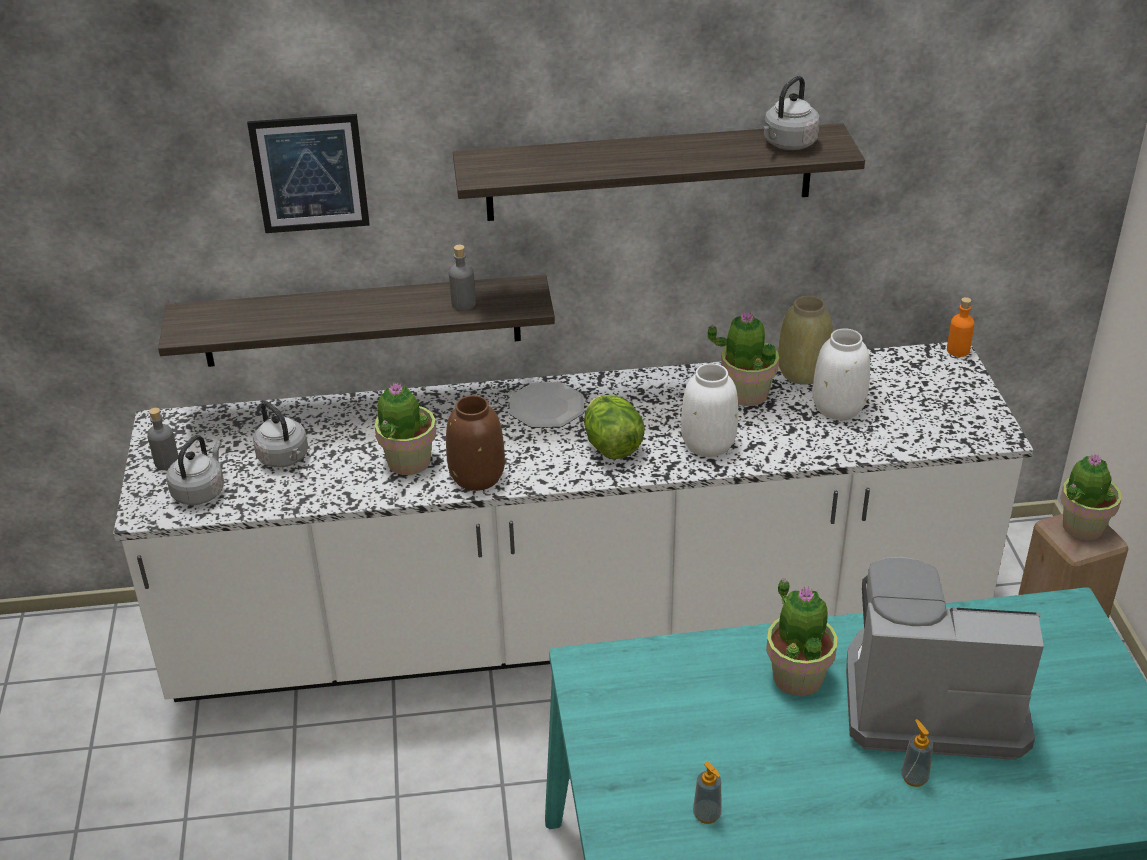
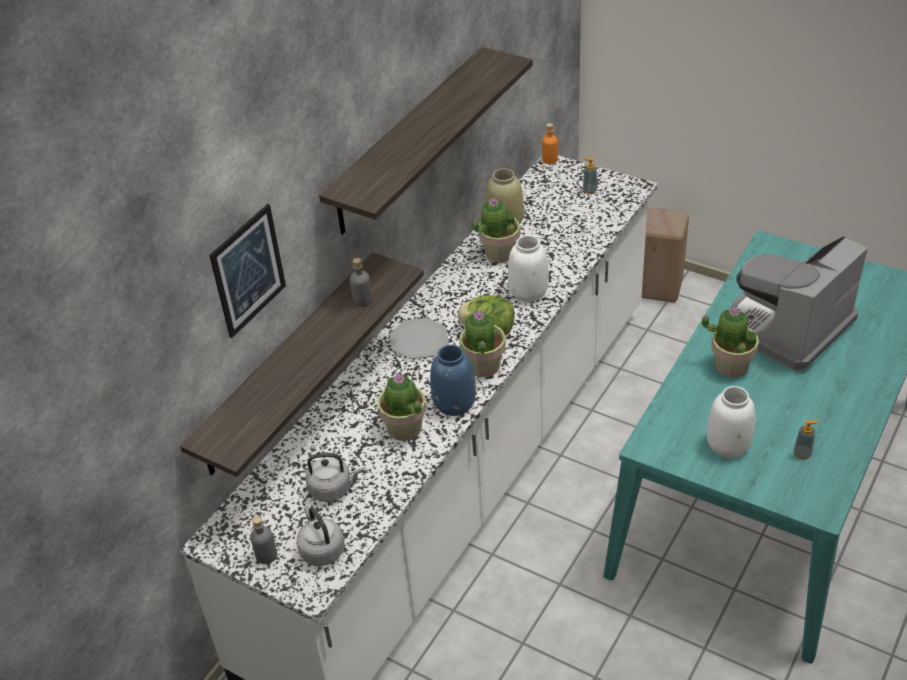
camera: 50 degrees left, 5 degrees up
(478, 477) = (455, 403): brown vase -> blue vase
(788, 144) = (482, 74): grey kettle -> none
(837, 407) = (550, 227): white vase -> white vase (728, 445)
(914, 777) = (836, 364): soap dispenser -> soap dispenser (589, 190)
(1082, 527) = (661, 218): potted plant -> potted plant (483, 366)

